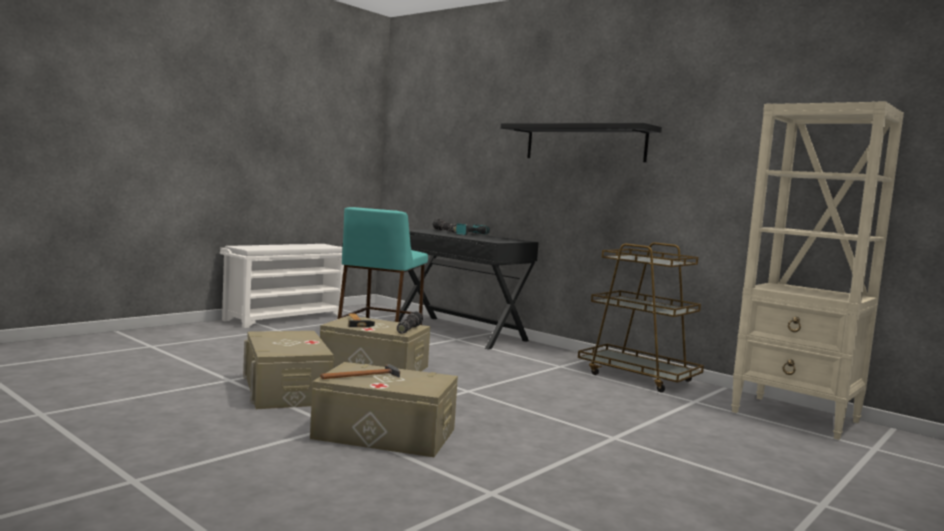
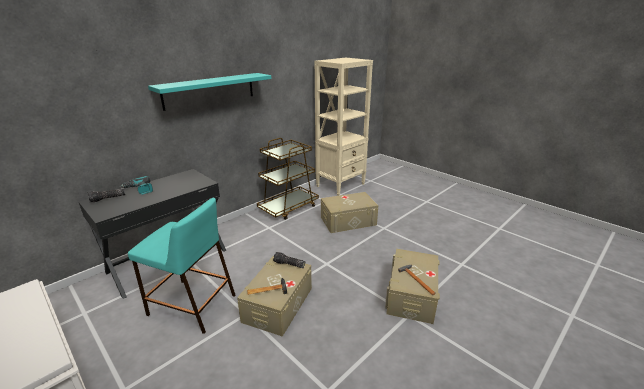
camera: 85 degrees left, 20 degrees up
(286, 390) = (347, 348): beige storage box -> beige storage box (348, 221)
(584, 143) = (210, 90): black shelf -> turquoise shelf

